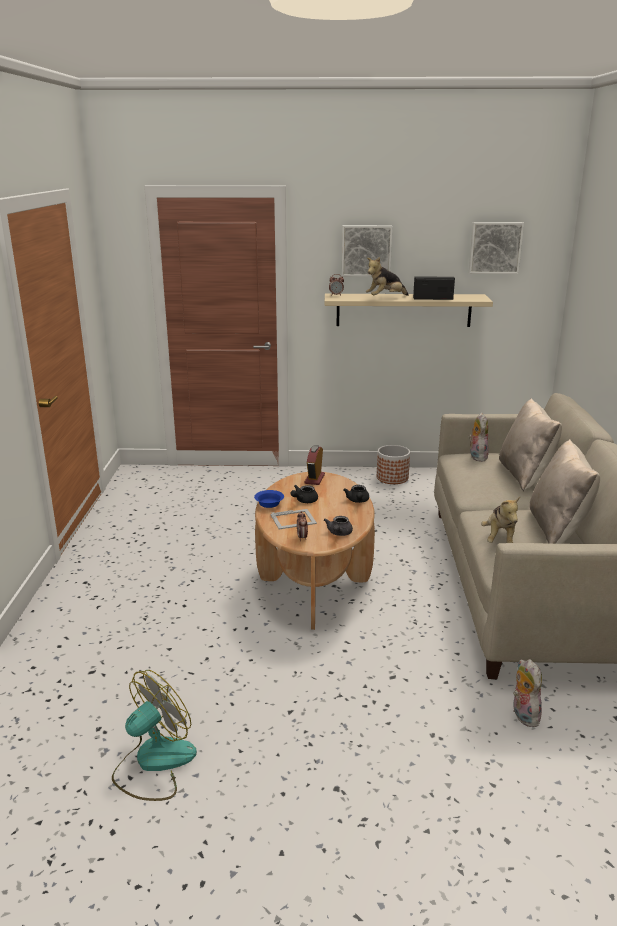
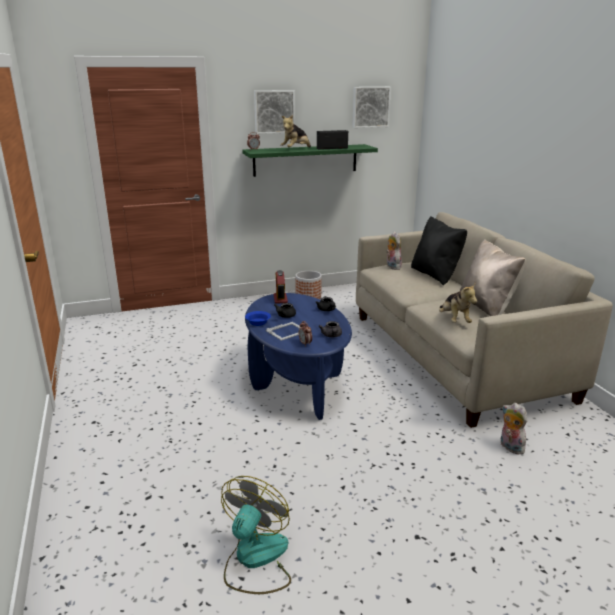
camera: 20 degrees left, 0 degrees up
(314, 580) = (297, 382): brown coffee table -> blue coffee table
(403, 310) = (305, 160): beige shelf -> green shelf
(525, 475) = (435, 275): beige pillow -> black pillow

